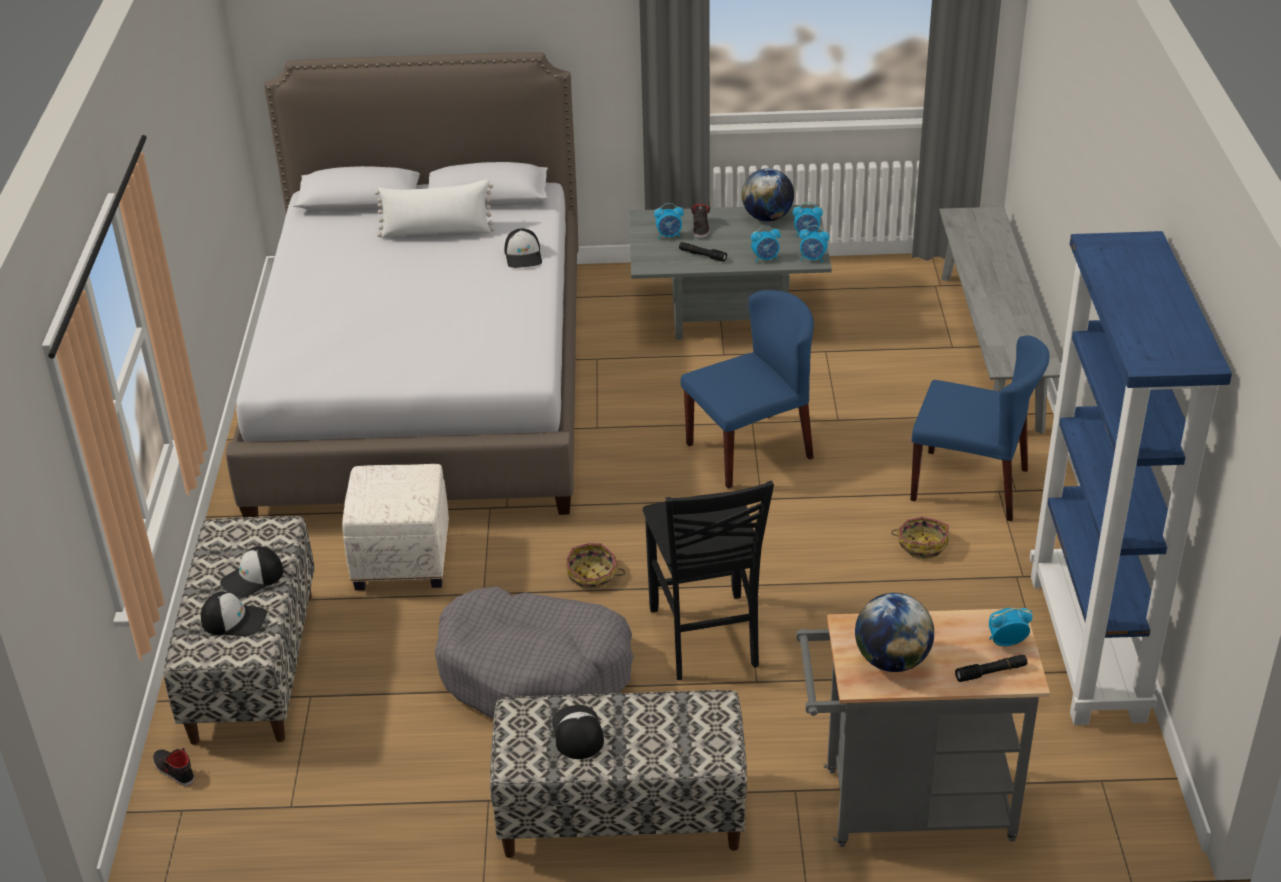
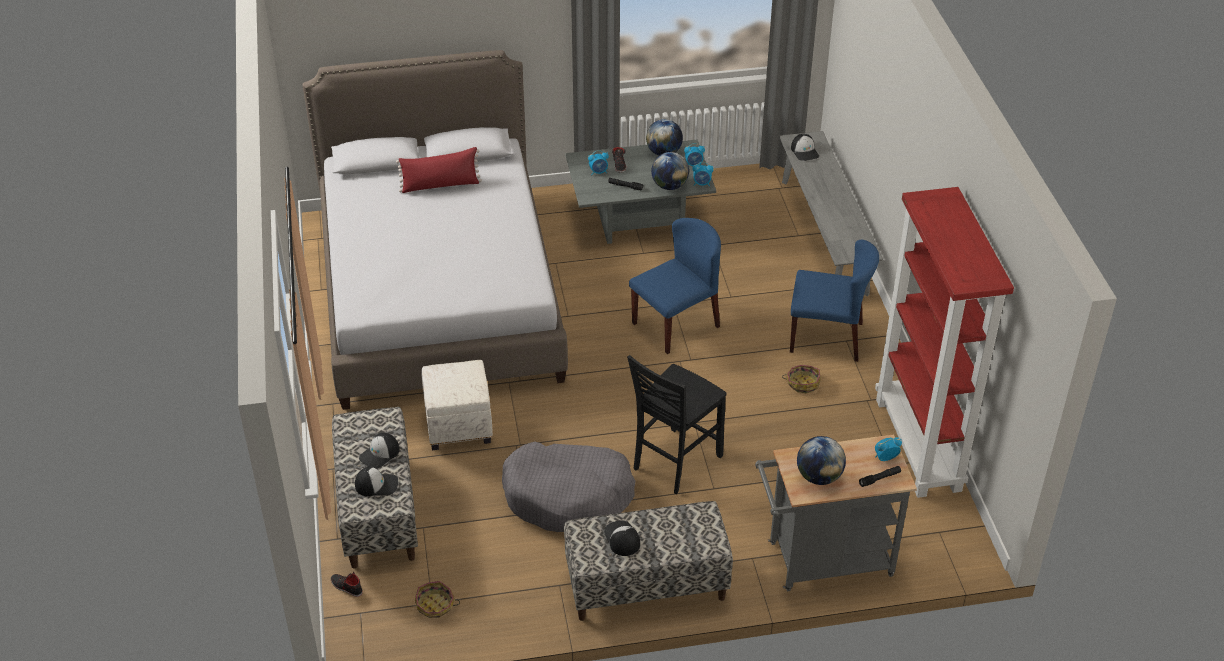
camera: 10 degrees left, 5 degrees up
(437, 232) = (440, 185): white pillow -> red pillow
(524, 256) = (507, 200): cap -> cap (805, 151)
(592, 575) = (590, 424): basket -> basket (435, 605)
(705, 639) = (674, 462): black chair -> black chair turned 60 degrees clockwise
(765, 259) = (669, 186): alarm clock -> globe
(1088, 648) = (919, 445): blue bookcase -> red bookcase

